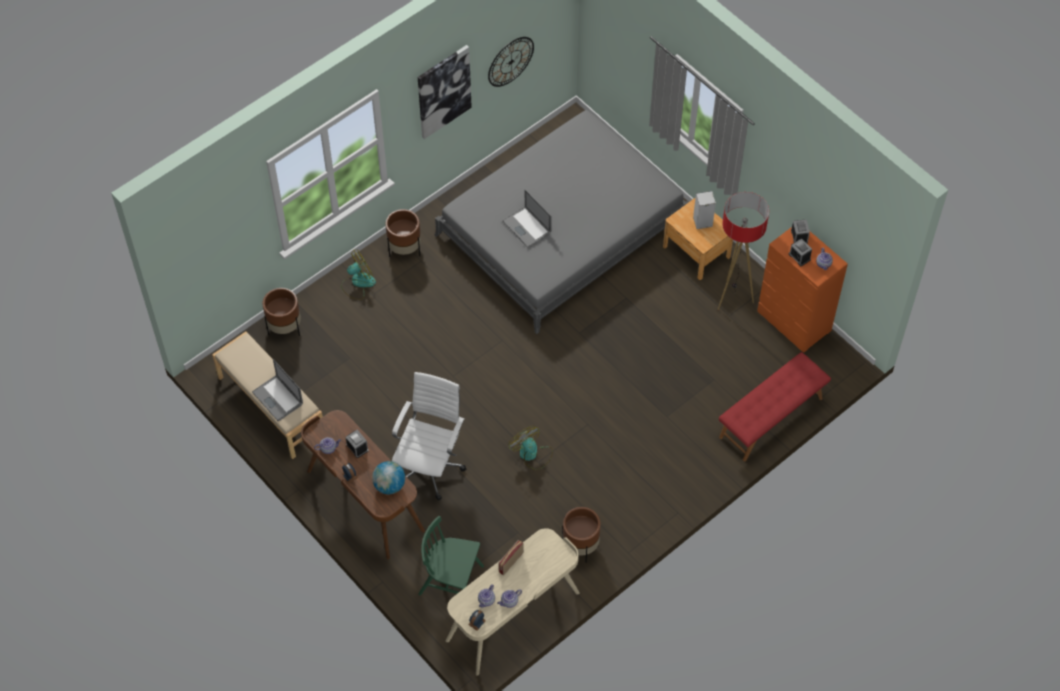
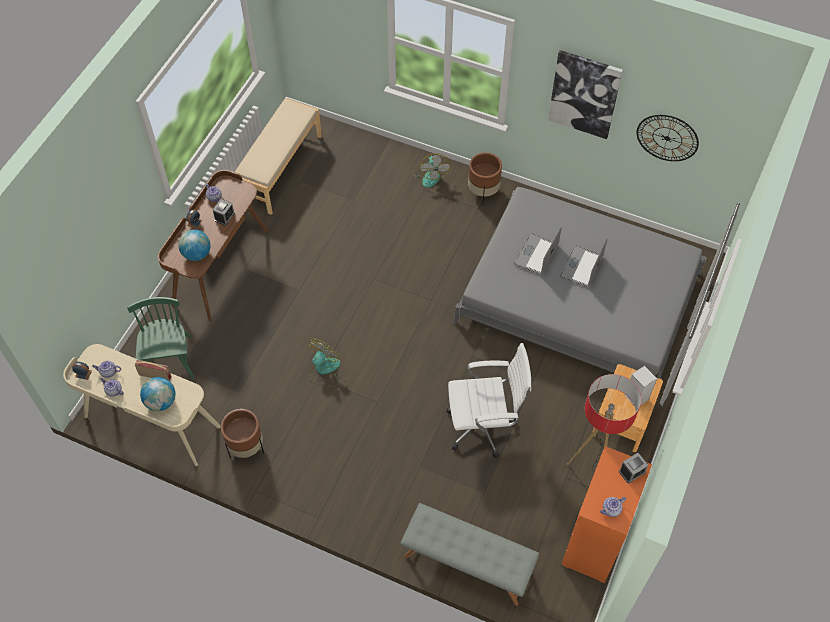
camera: 65 degrees right, 0 degrees up
(277, 398) = (263, 153): laptop -> laptop (581, 266)
(285, 327) = (359, 146): brown planter -> none
(358, 283) = (430, 175): fan -> fan turned 45 degrees clockwise
(430, 466) = (276, 299): white office chair -> white office chair (484, 426)
(541, 565) = (161, 402): none -> globe
(771, 418) = (467, 563): red bench -> grey bench
(799, 257) = (605, 481): alarm clock -> none

